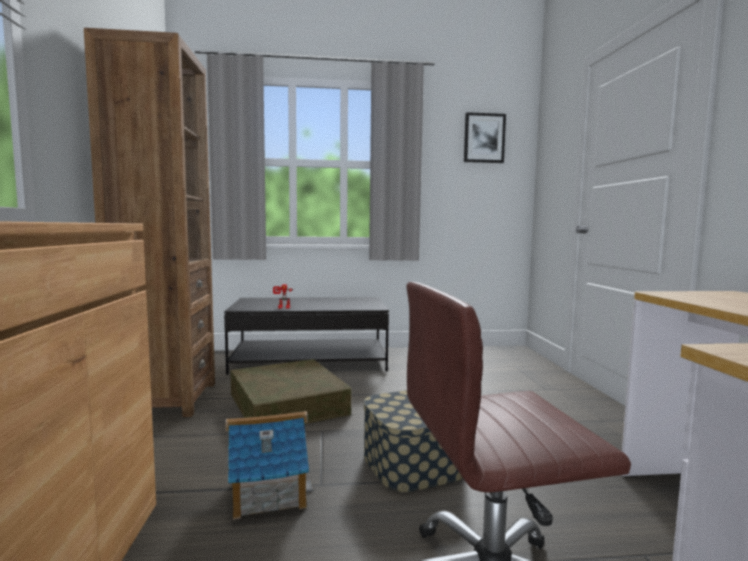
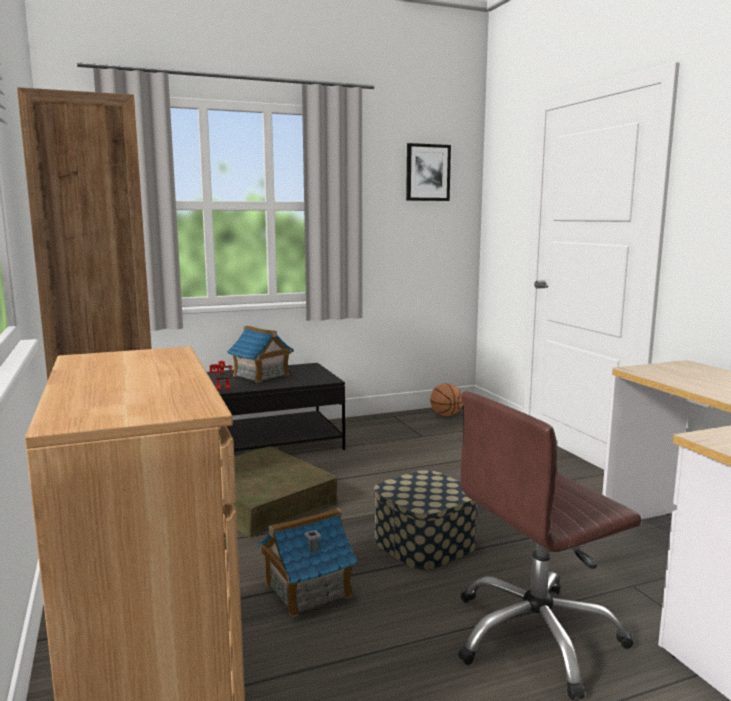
camera: 15 degrees left, 5 degrees up
(324, 302) = (261, 375): none -> toy house
(494, 353) = (446, 415): none -> basketball

